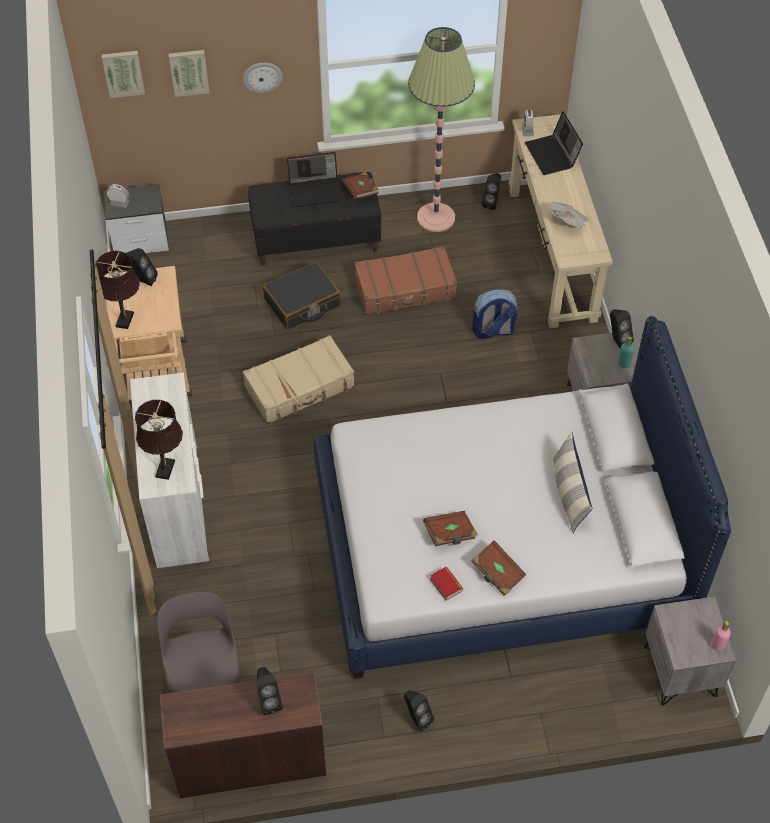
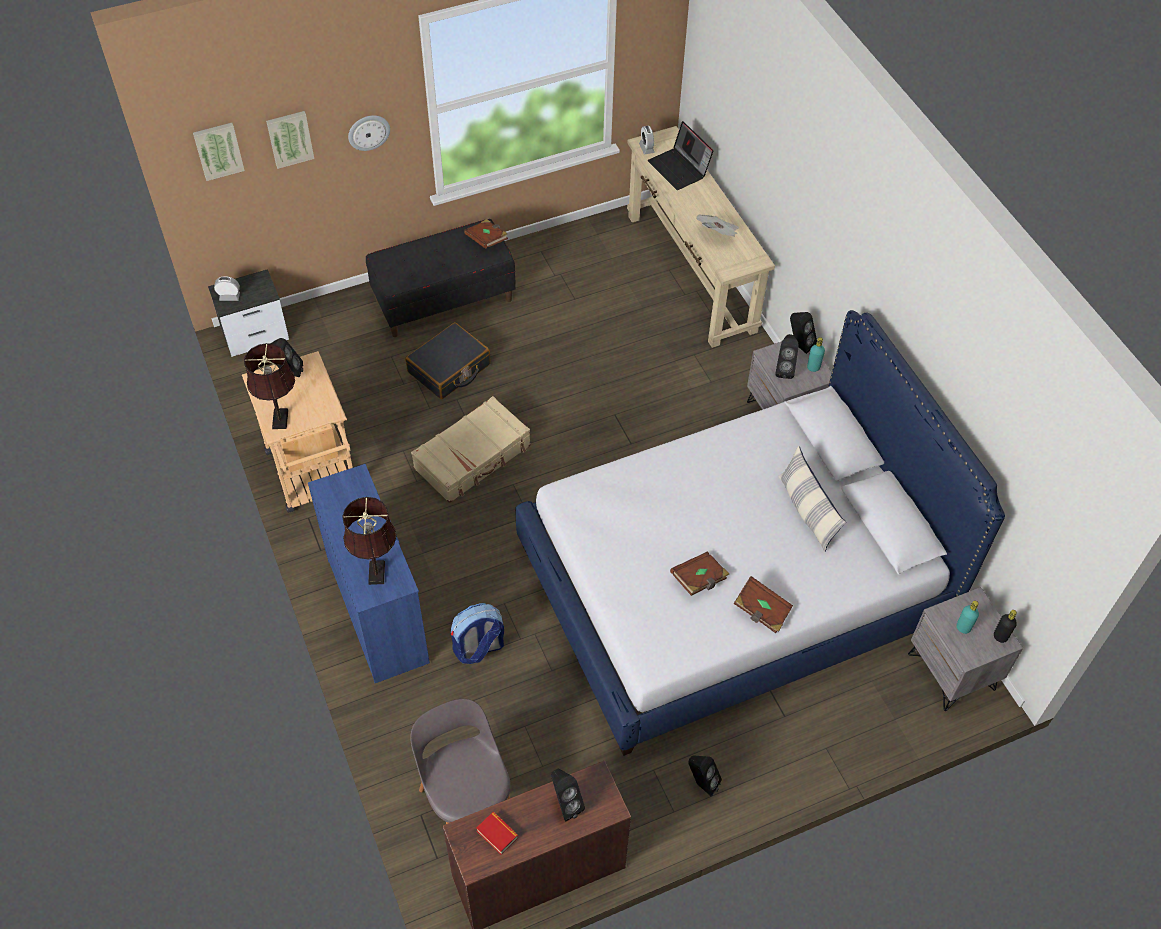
camera: 15 degrees left, 0 degrees up
(178, 506) = (379, 610): white dresser -> blue dresser
(316, 190) = (439, 247): laptop -> none
(405, 289) = (552, 334): brown suitcase -> none
(436, 217) = (562, 256): floor lamp -> none
(446, 585) = (712, 634): book -> book (497, 834)
(492, 202) = (614, 231): black speaker -> black speaker (784, 369)
(493, 331) = (655, 361): backpack -> backpack (478, 648)
(685, 629) = (963, 628): none -> turquoise bottle
(717, 645) = (1000, 636): pink bottle -> black bottle

